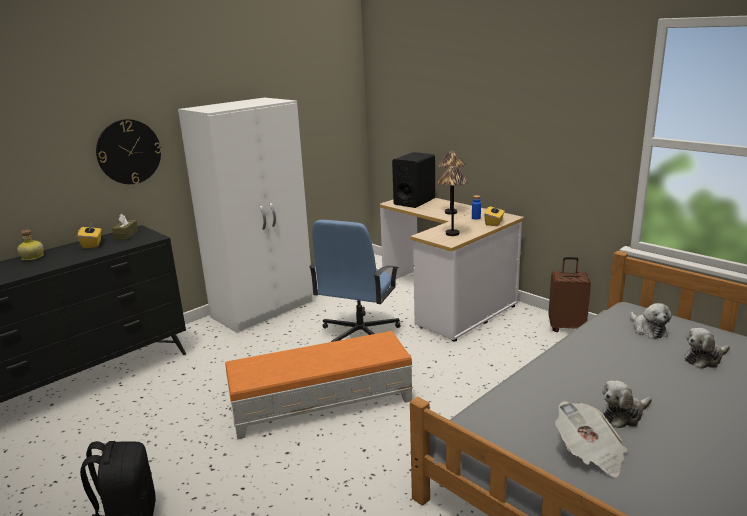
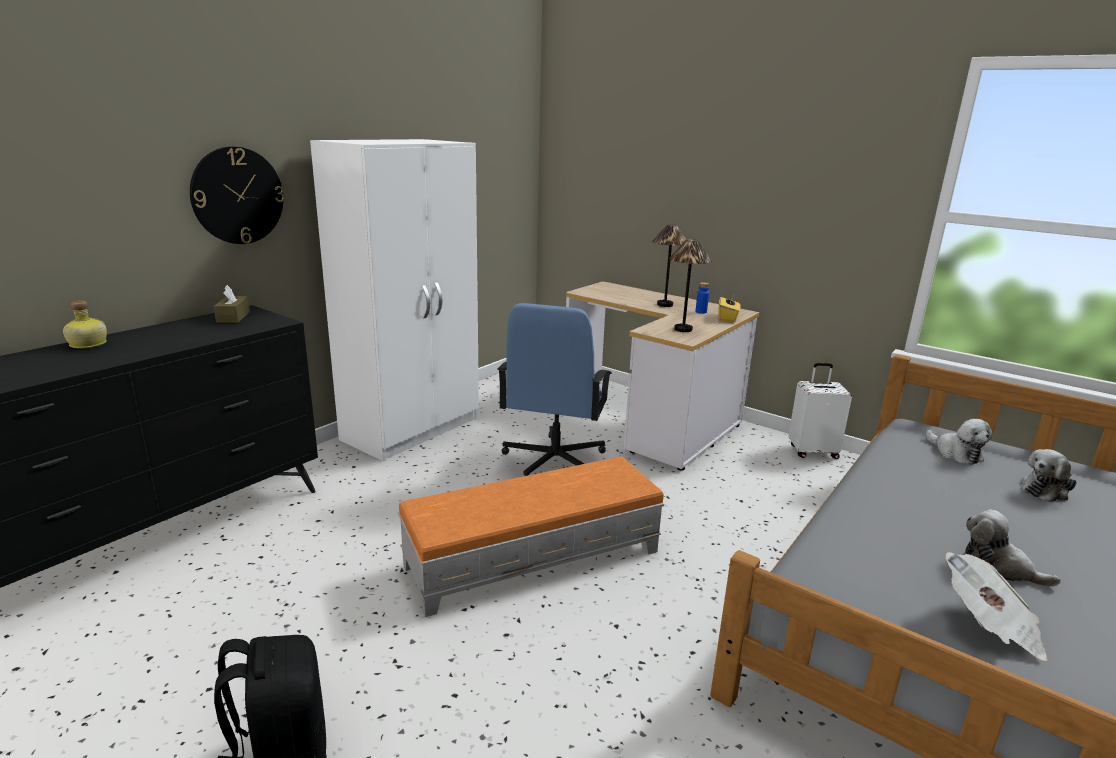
camera: 10 degrees left, 0 degrees up
(92, 244) = (183, 328): yellow tissue box -> none
(414, 201) = (610, 291): black speaker -> none
(567, 327) = (812, 451): brown suitcase -> white suitcase
(623, 415) = (998, 568): plush toy -> plush toy turned 75 degrees clockwise

